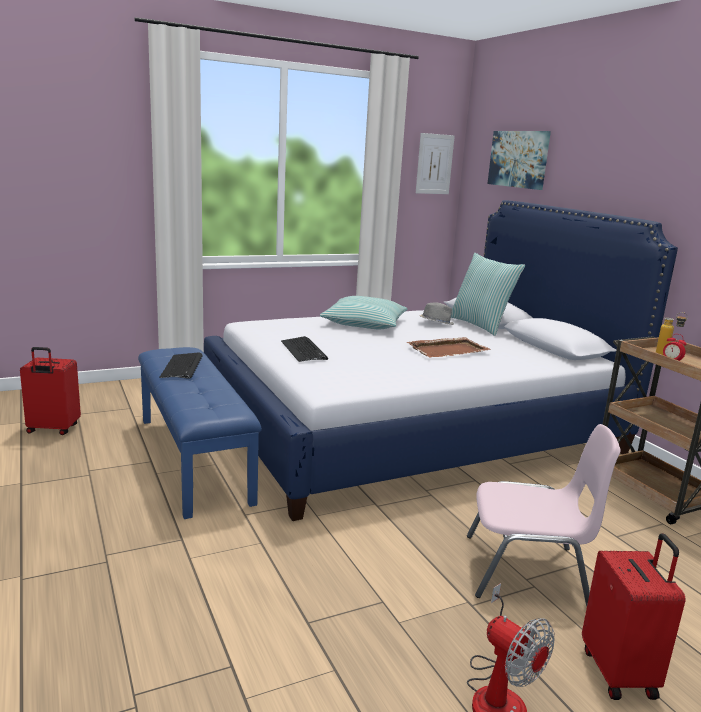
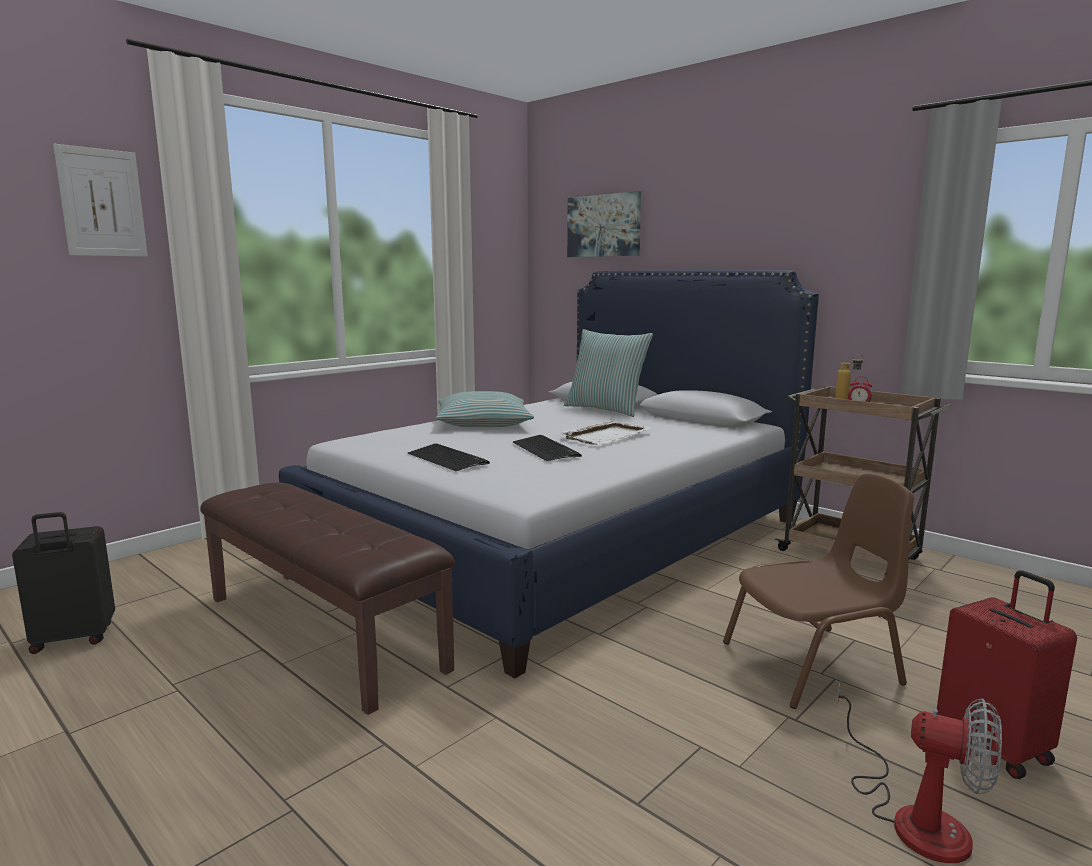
camera: 20 degrees left, 5 degrees down
(53, 429) = (73, 640): red suitcase -> black suitcase
(182, 367) = (287, 506): keyboard -> keyboard (546, 450)
(194, 458) = (324, 631): blue bench -> brown bench
(434, 164) = (501, 240): picture -> picture (102, 203)
(436, 323) = (559, 413): grey hat -> none
(448, 350) = (606, 435): brown tray -> white tray
(527, 571) = (814, 664): pink chair -> brown chair

